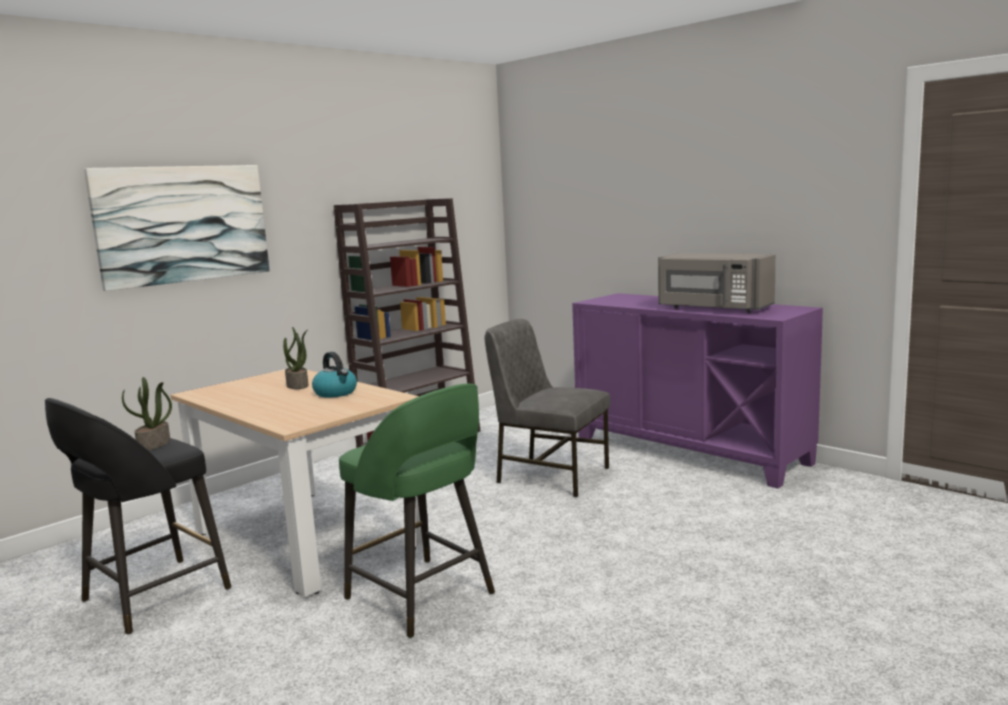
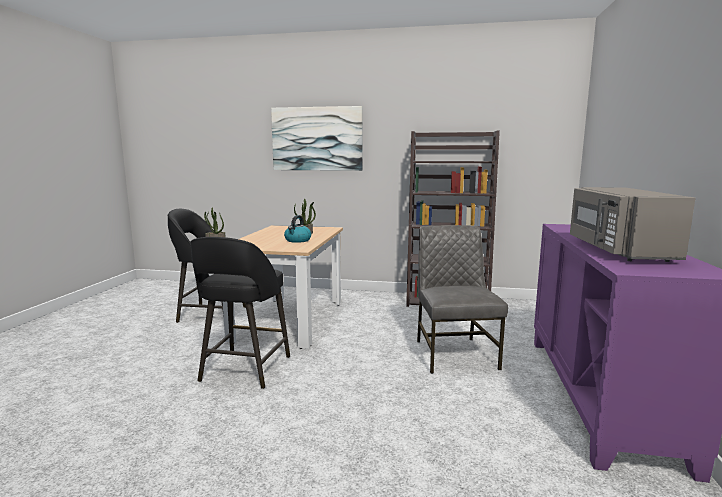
camera: 55 degrees right, 0 degrees up
(422, 597) = (244, 370): green stool -> black stool

